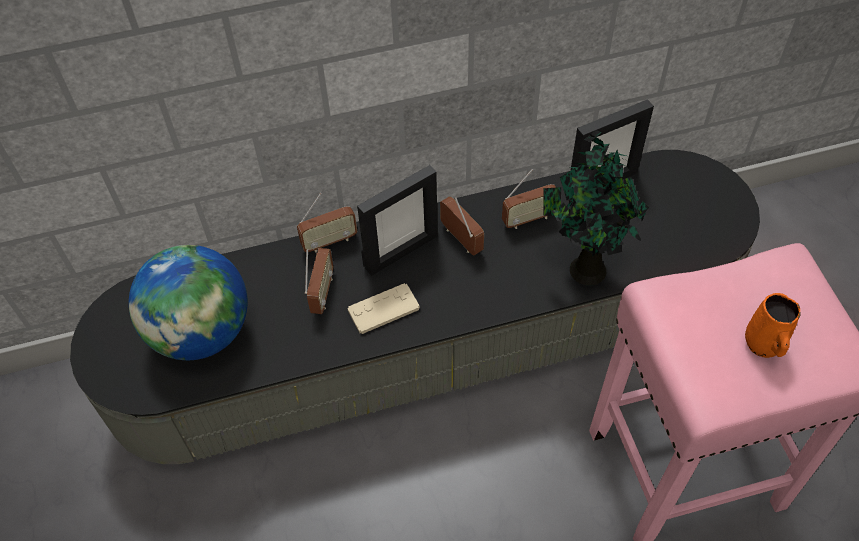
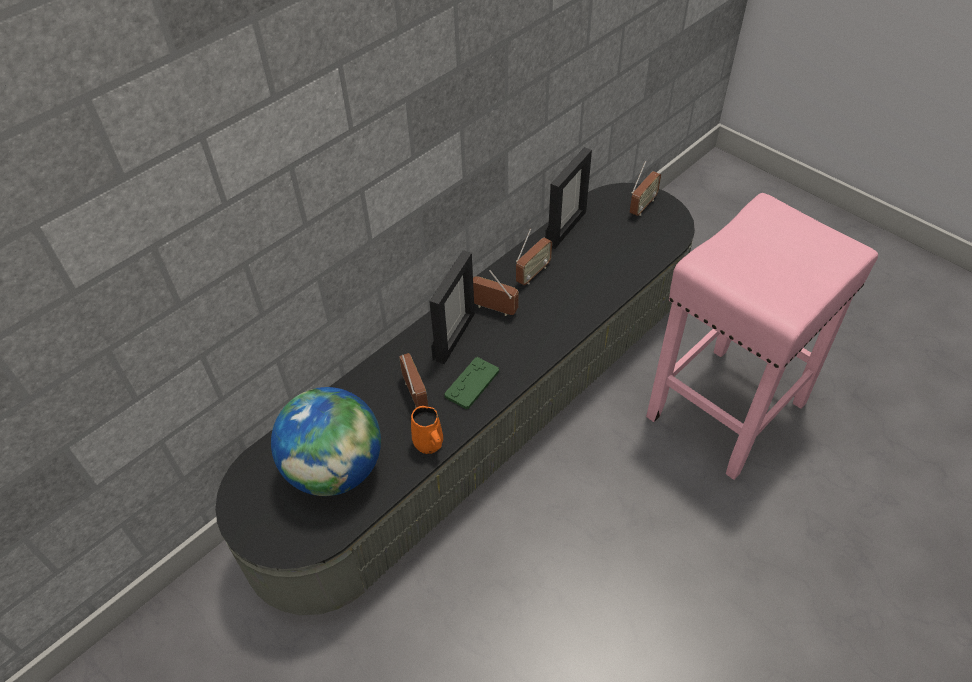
camera: 30 degrees left, 5 degrees down
(329, 242) = (392, 354): radio -> radio (642, 206)
(383, 309) = (472, 383): beige game controller -> green game controller
(584, 268) = (597, 290): potted plant -> none
(764, 345) = (790, 262): orange mug -> orange mug (429, 444)

